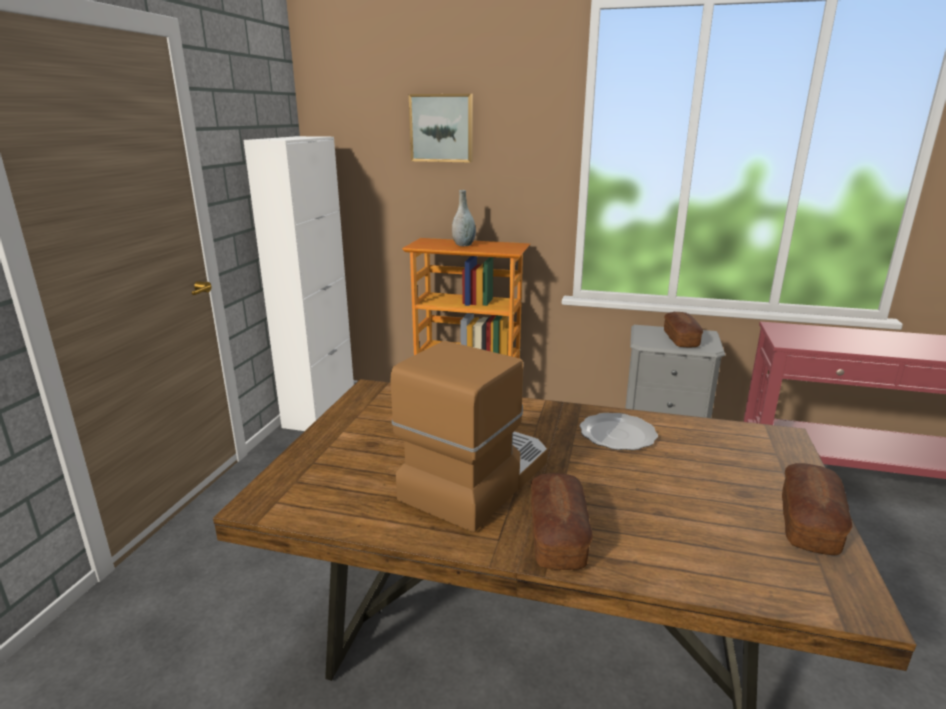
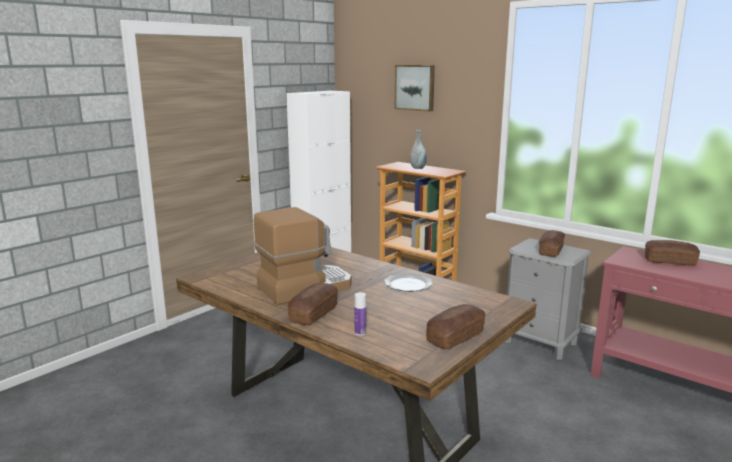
camera: 25 degrees right, 5 degrees down
(676, 558) = (360, 332): none -> bottle
(831, 334) = (669, 261): none -> bread

